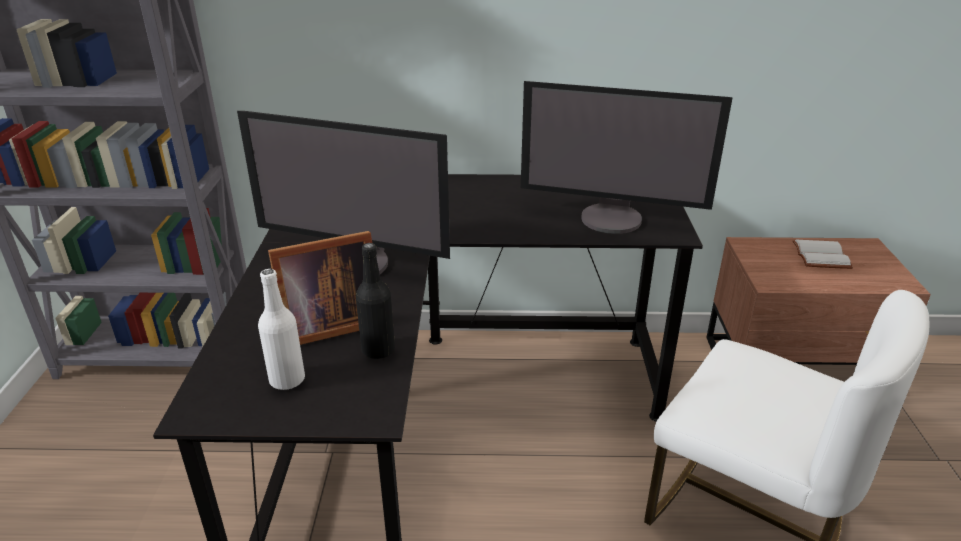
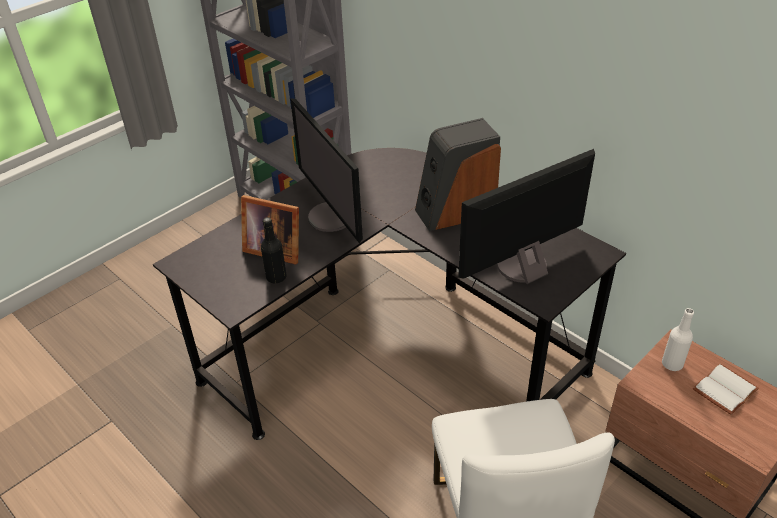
camera: 45 degrees right, 10 degrees up
(287, 380) = (223, 269): white bottle -> white bottle (672, 364)
(482, 205) = (455, 211): none -> speaker
(612, 218) = (522, 267): monitor -> monitor turned 90 degrees clockwise

